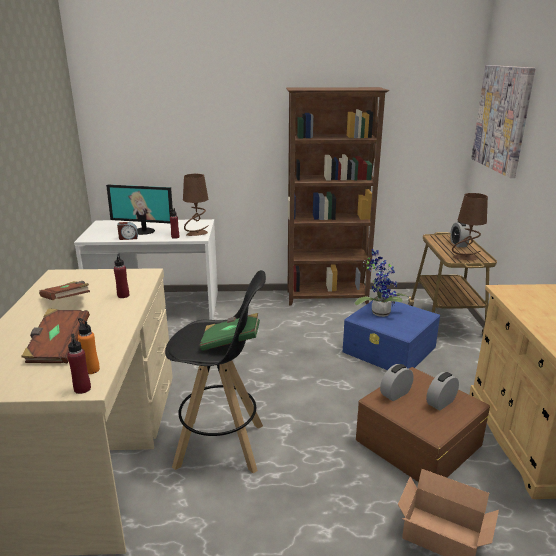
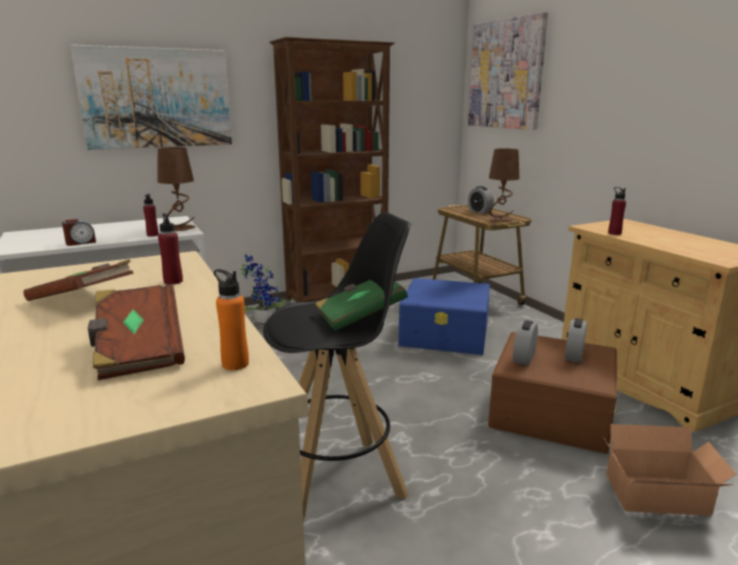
camera: 25 degrees left, 5 degrees down
(82, 388) = (251, 388): red bottle -> red bottle (614, 233)
(144, 231) = (97, 234): monitor -> none
(197, 132) = (157, 98): none -> picture
(379, 312) = (429, 291): potted plant -> potted plant (263, 323)

